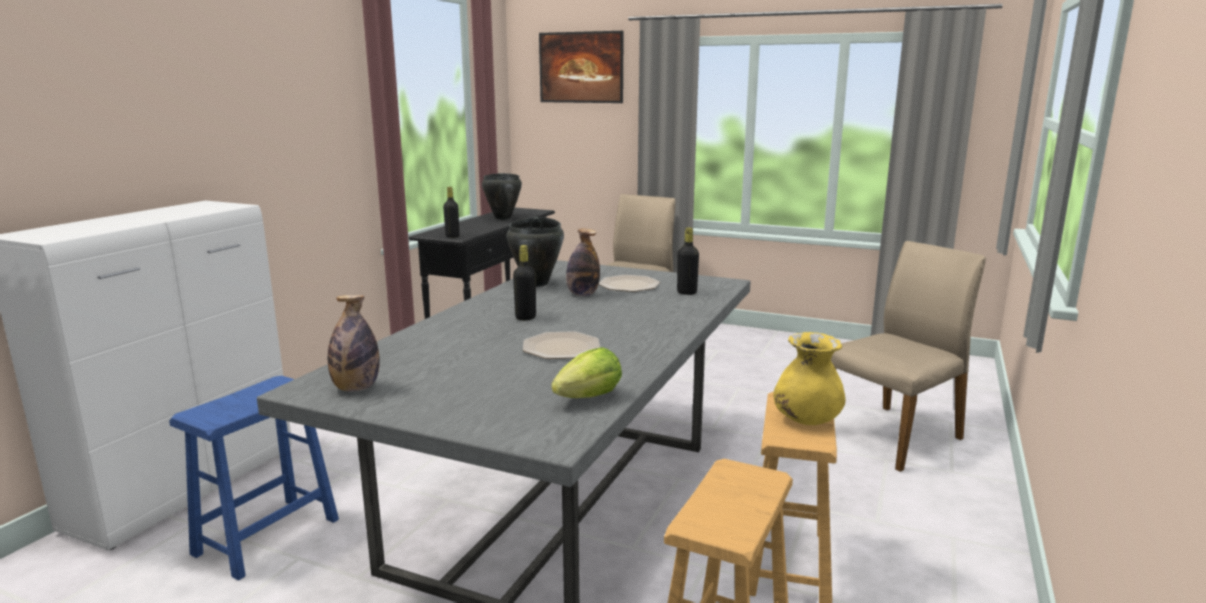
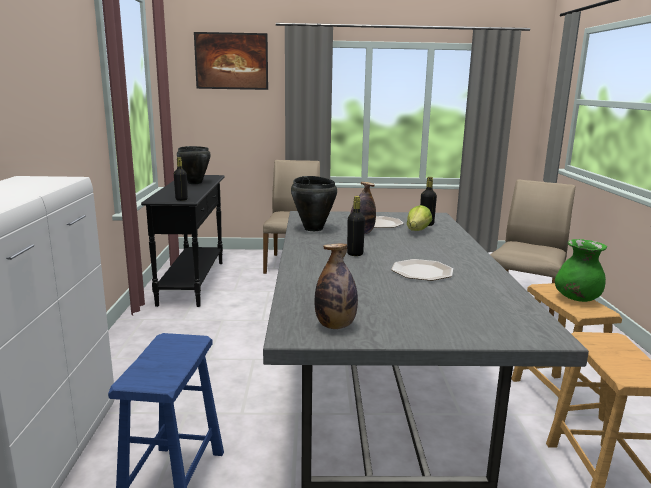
camera: 25 degrees left, 0 degrees up
(589, 397) = (508, 302): lettuce -> lettuce (417, 231)
(806, 420) = (577, 299): yellow vase -> green vase

